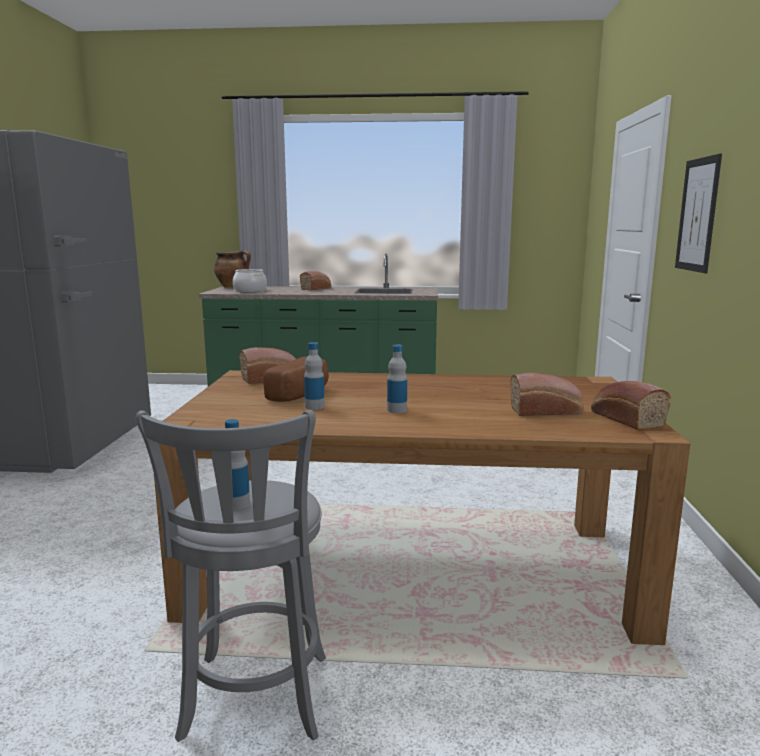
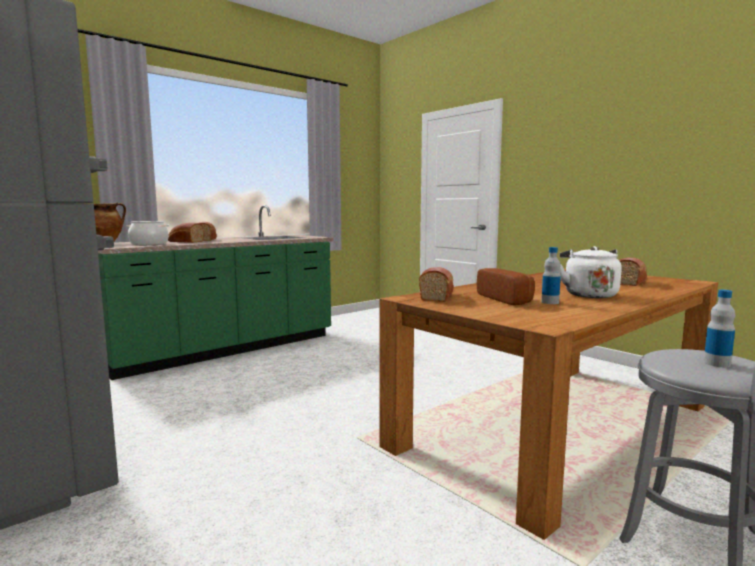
camera: 45 degrees left, 5 degrees down
(397, 410) = (588, 294): bottle -> white kettle
(624, 419) = (663, 279): bread -> bread (184, 241)
(697, 215) = (559, 169): picture -> none

